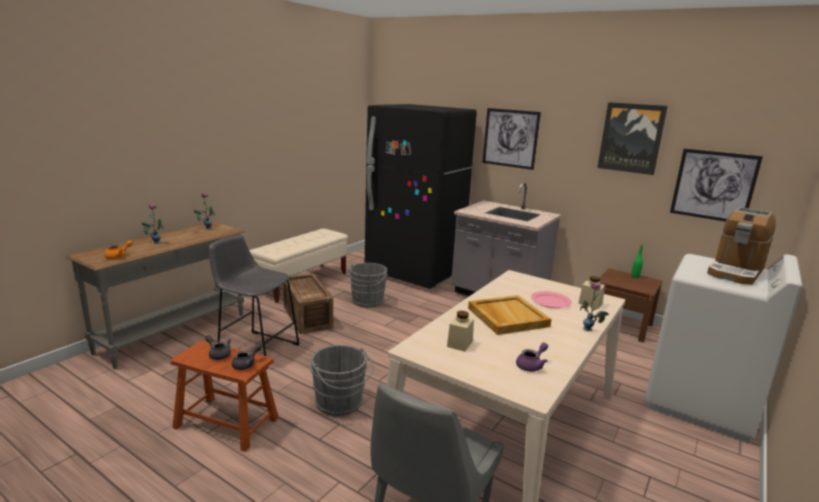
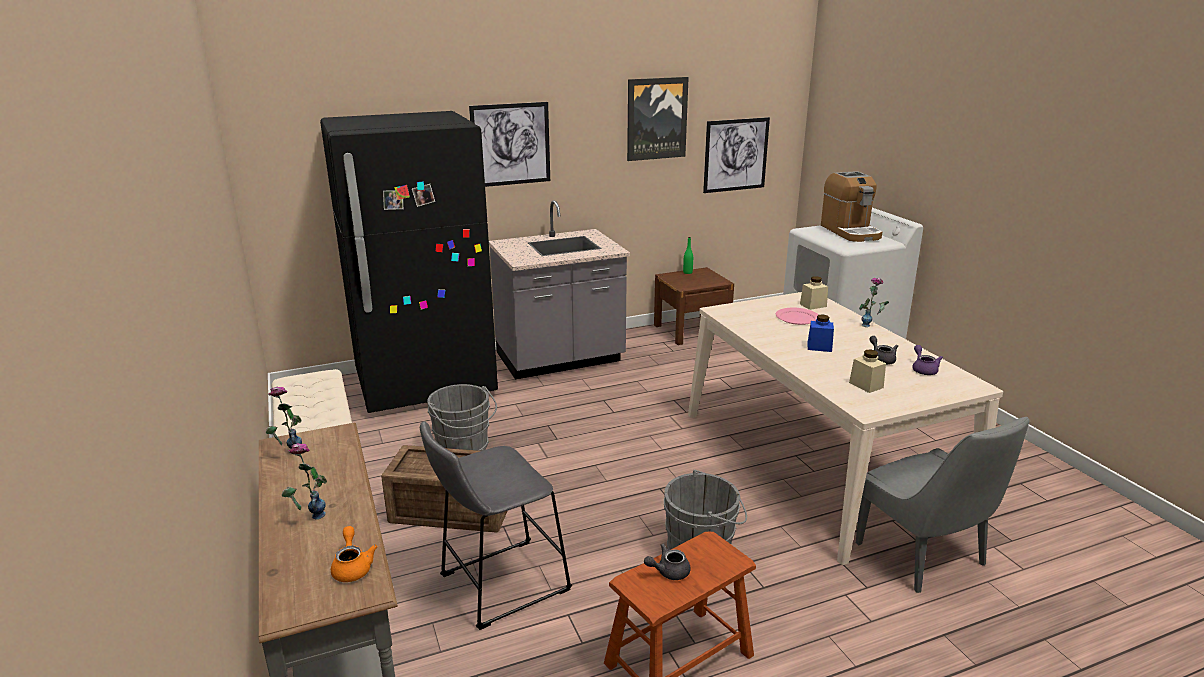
camera: 55 degrees left, 5 degrees up
(247, 364) = (715, 553): grey teapot -> grey teapot (881, 359)
(507, 317) = (819, 347): beige tray -> blue jar

